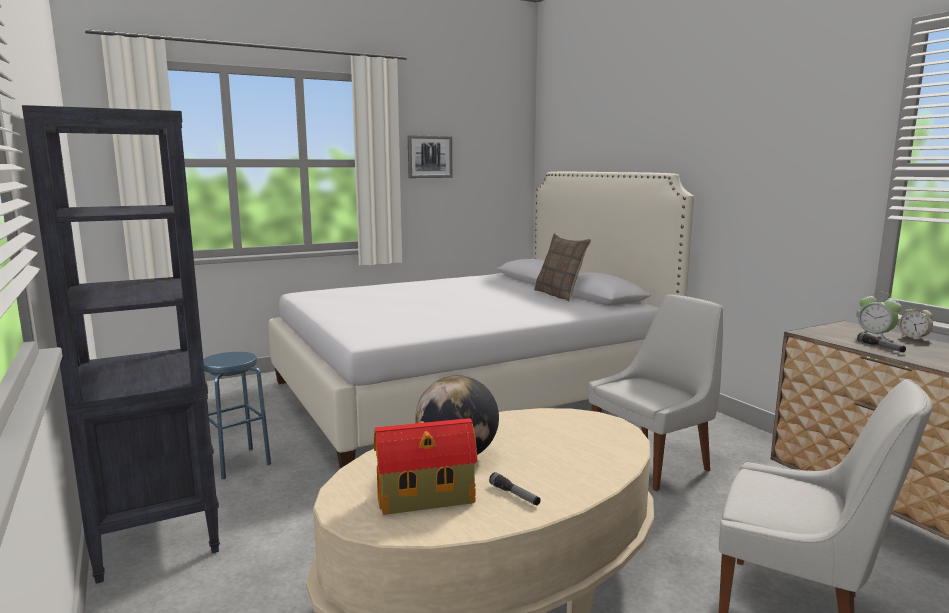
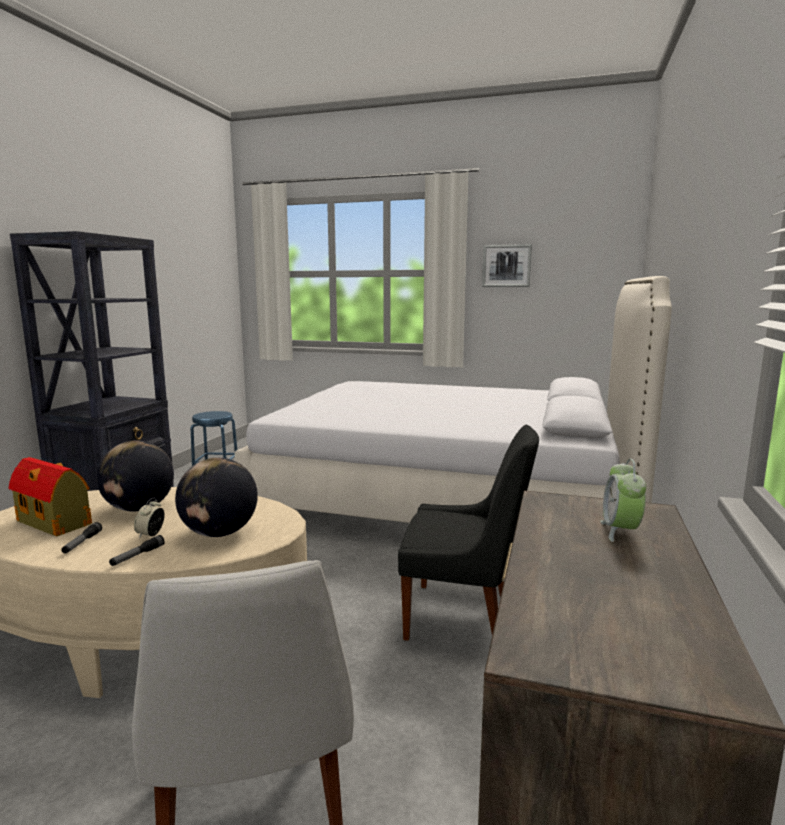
camera: 45 degrees right, 0 degrees up
(559, 295) = (540, 417): pillow -> none
(582, 442) = (219, 533): none -> globe
(653, 462) = (463, 617): white chair -> black chair
(880, 347) = (558, 542): flashlight -> flashlight (137, 556)
(913, 337) = (679, 553): alarm clock -> alarm clock (151, 534)

